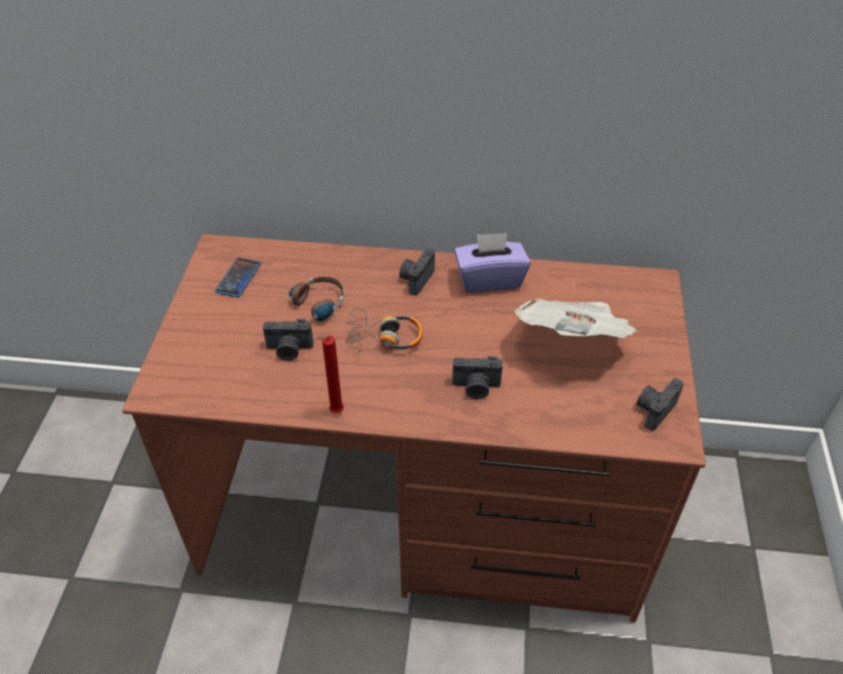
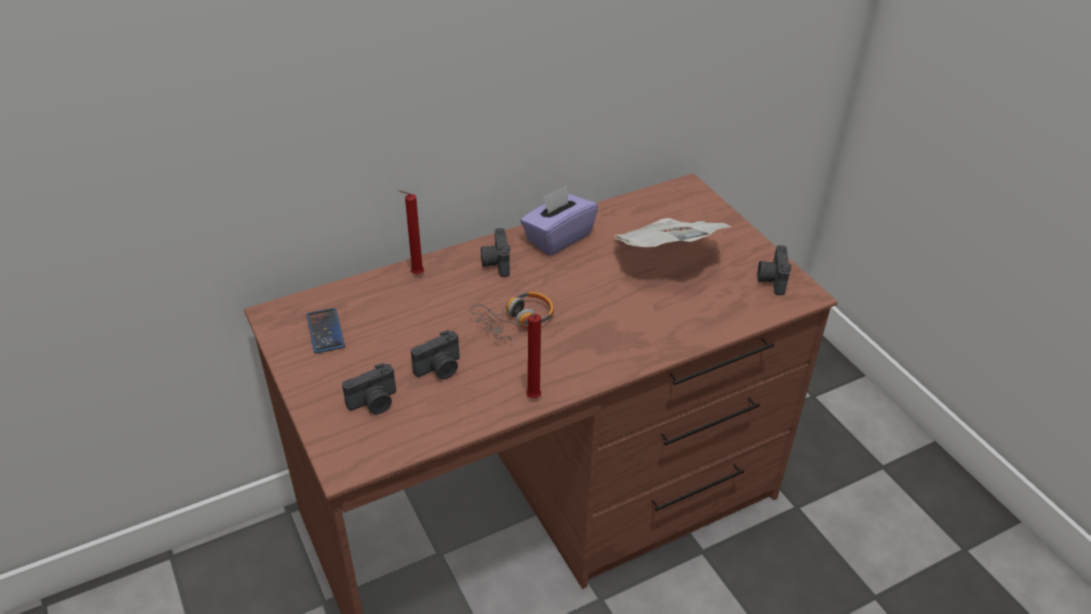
camera: 35 degrees left, 5 degrees down
(312, 309) = (426, 326): headphones -> none
(344, 261) = (415, 275): none -> red candle
(476, 387) = (629, 324): camera -> camera (374, 403)

